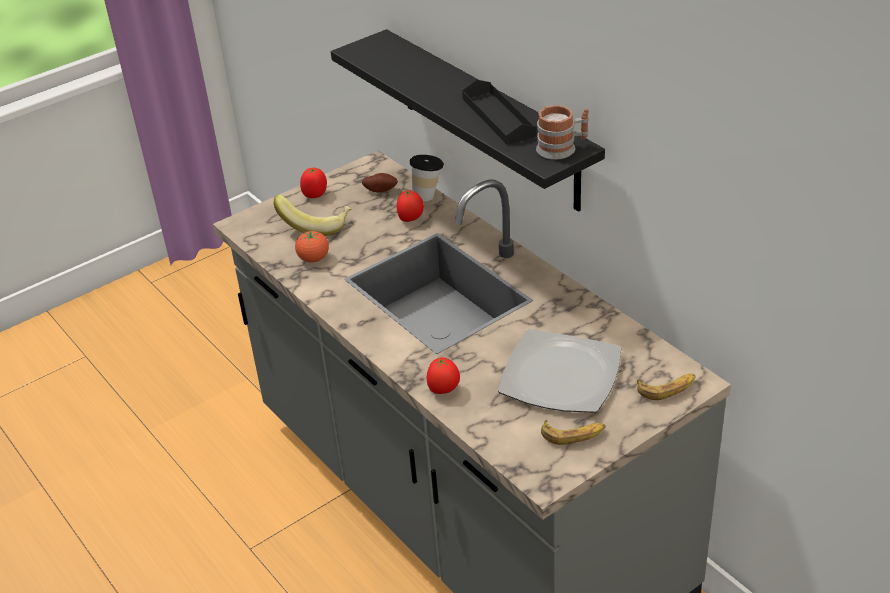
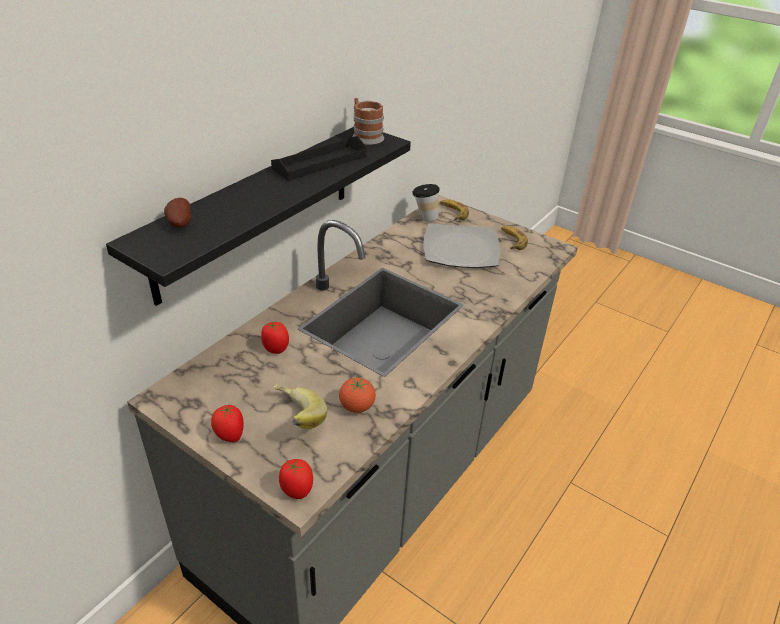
camera: 110 degrees left, 0 degrees up
(380, 190) = (219, 381): potato -> potato (179, 223)
(428, 195) = (231, 344): cup -> cup (424, 218)
(444, 390) = (501, 295): tomato -> tomato (296, 490)

